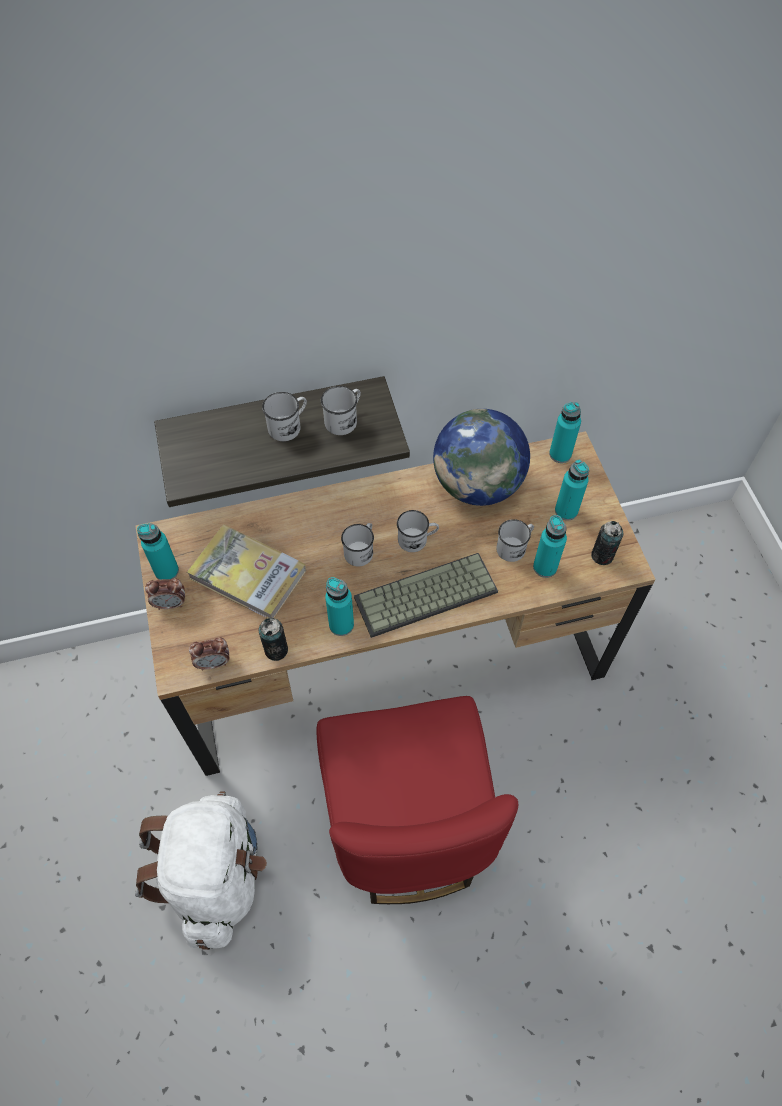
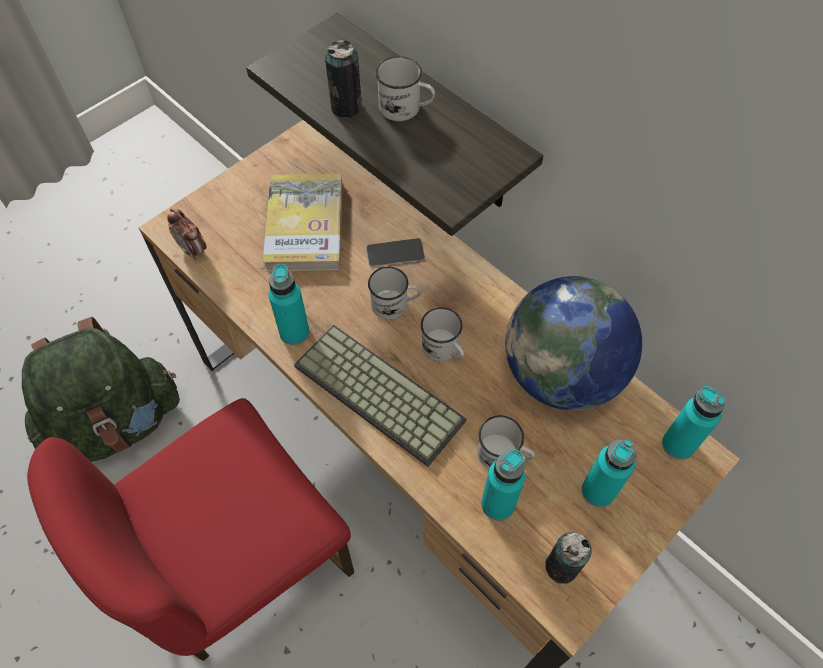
camera: 60 degrees right, 0 degrees up
(166, 571) = (270, 165): turquoise bottle -> none
(171, 604) = (238, 186): alarm clock -> none
(216, 876) = (117, 422): white backpack -> green backpack
(276, 650) = (234, 292): can -> can (346, 107)
(316, 528) = (395, 253): none -> phone
(344, 419) = (451, 149): white mug -> none

